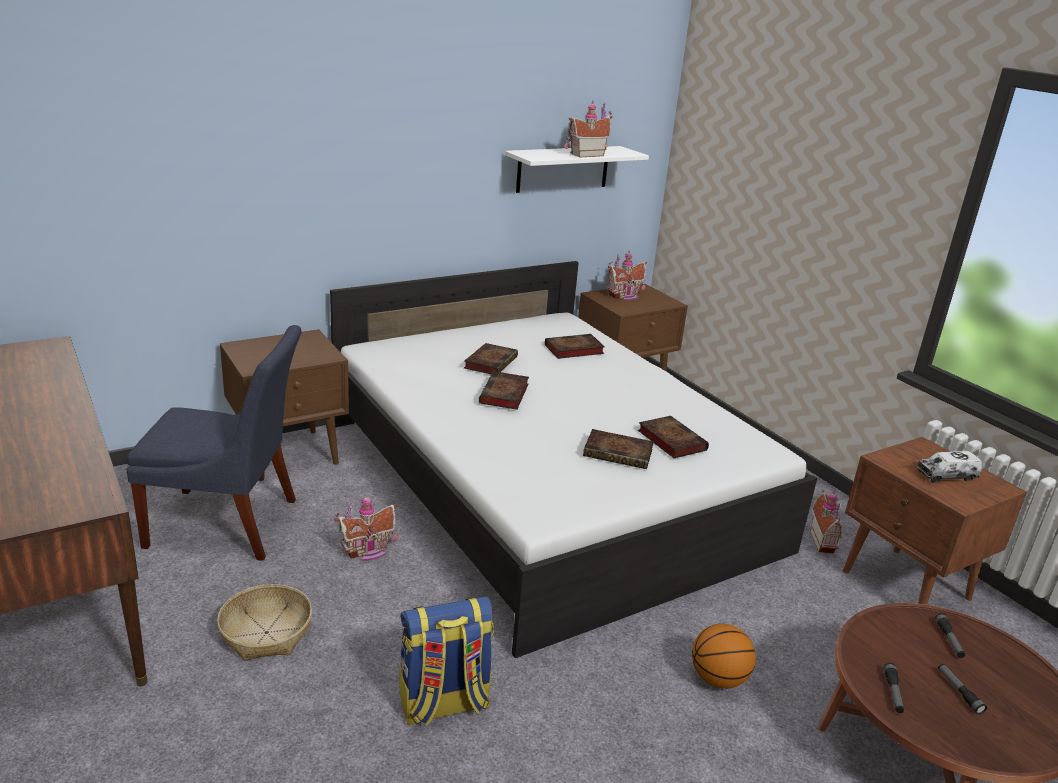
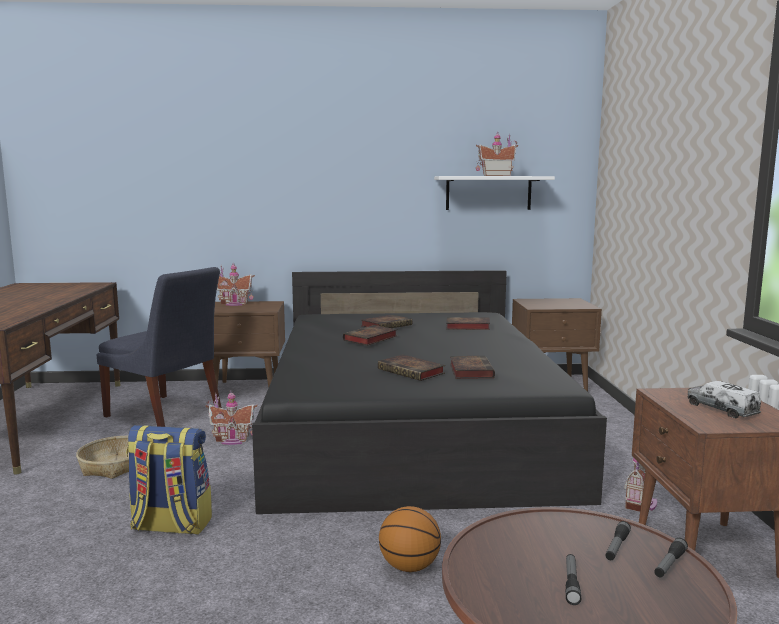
camera: 30 degrees right, 15 degrees down
(545, 484) = (410, 427): white bed -> black bed
(625, 296) = (549, 302): toy house -> toy house (234, 304)
(893, 692) = (490, 565): flashlight -> flashlight (669, 564)
(946, 475) = (722, 409): toy truck -> toy truck turned 45 degrees clockwise

